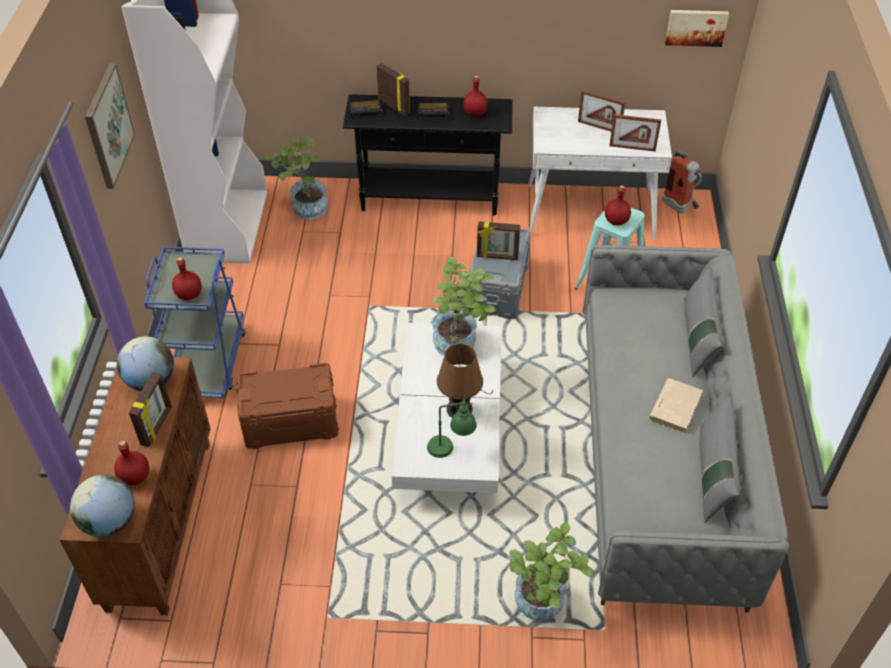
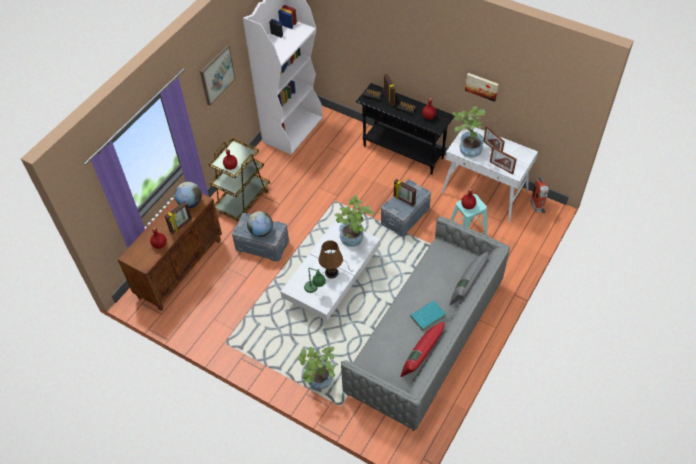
camera: 30 degrees right, 5 degrees up
(109, 522) = (139, 260): globe -> globe (261, 231)
(207, 362) = (242, 199): blue cart -> brown cart
(290, 421) = (262, 244): brown storage box -> grey storage box
(304, 209) = (335, 134): potted plant -> potted plant (467, 149)
(675, 407) = (428, 316): beige book -> turquoise book
(696, 27) = (558, 113): picture -> picture (482, 86)
(712, 475) = (421, 357): grey pillow -> red pillow

